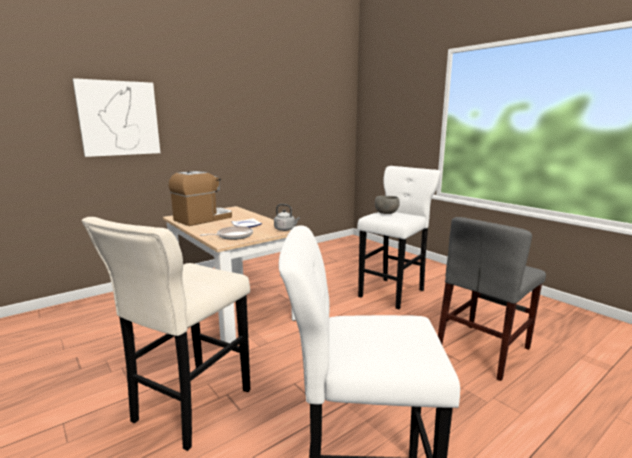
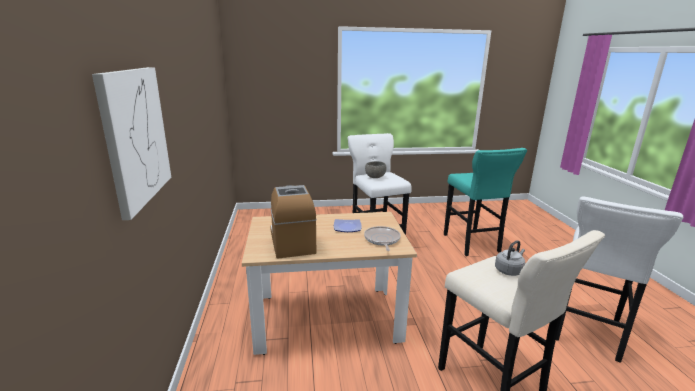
camera: 60 degrees left, 5 degrees up
(286, 229) = (381, 216): grey kettle -> grey kettle (509, 270)
(483, 350) = (472, 244): grey chair -> turquoise stool

